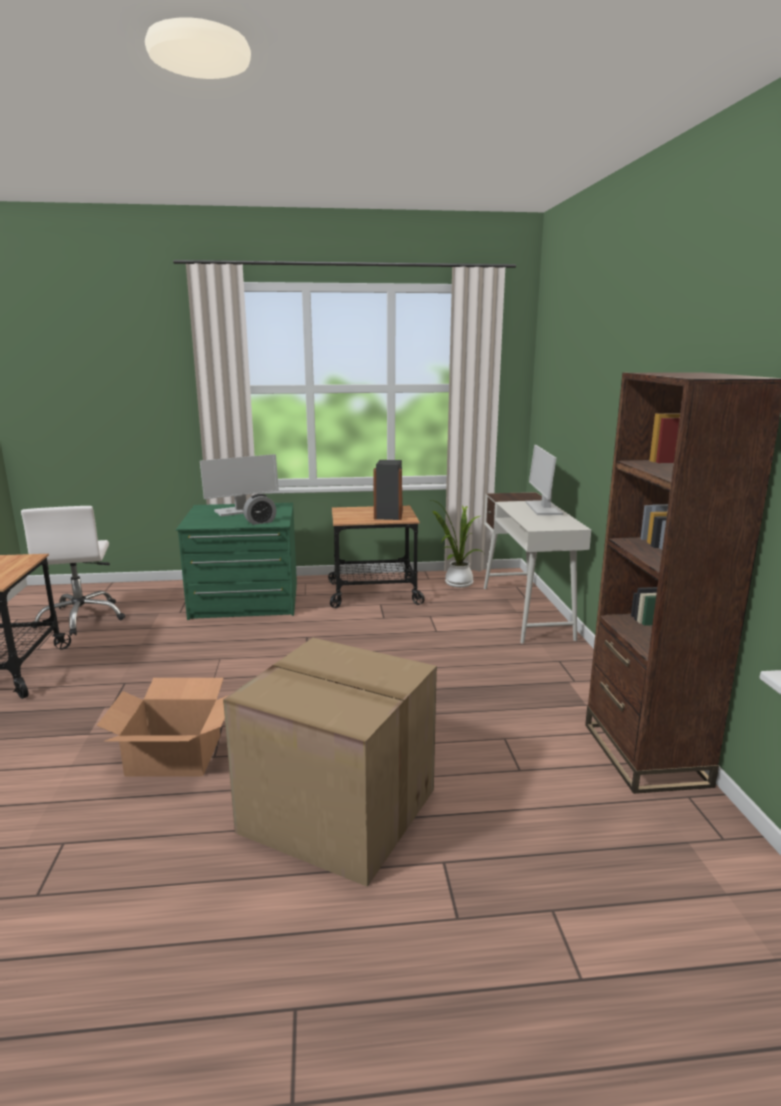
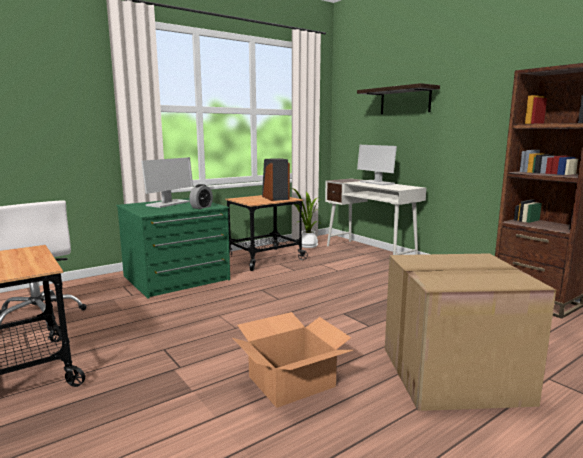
camera: 30 degrees left, 5 degrees down
(587, 384) = (405, 100): none -> shelf

